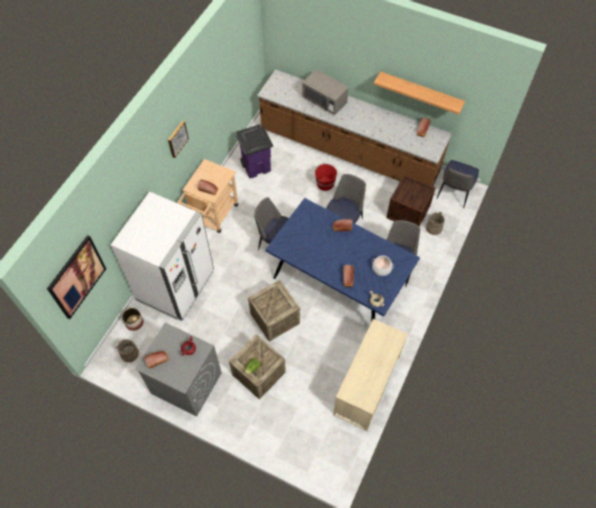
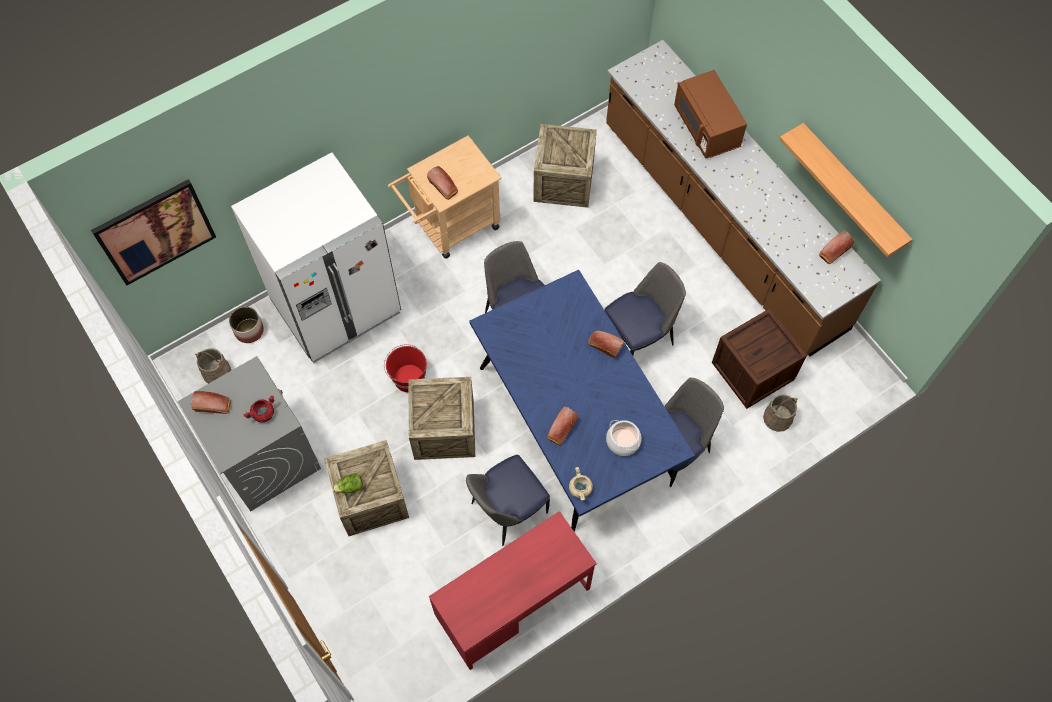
camera: 30 degrees right, 5 degrees up
(177, 138) = (414, 89): picture -> none
(256, 166) = (563, 181): purple trash can -> crate
(324, 101) = (706, 128): grey microwave -> brown microwave
(324, 184) = (650, 260): red bucket -> red bucket (408, 378)
(366, 385) = (513, 603): beige desk -> red desk
(454, 193) = (848, 378): chair -> chair (507, 510)

